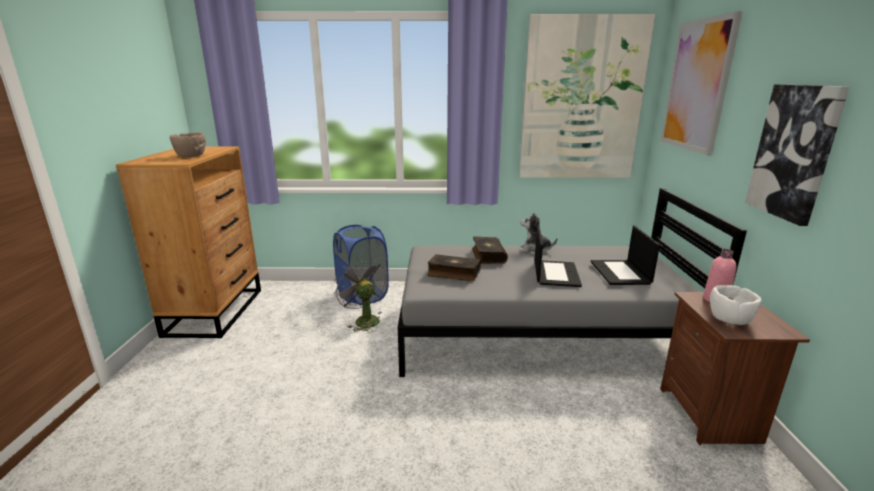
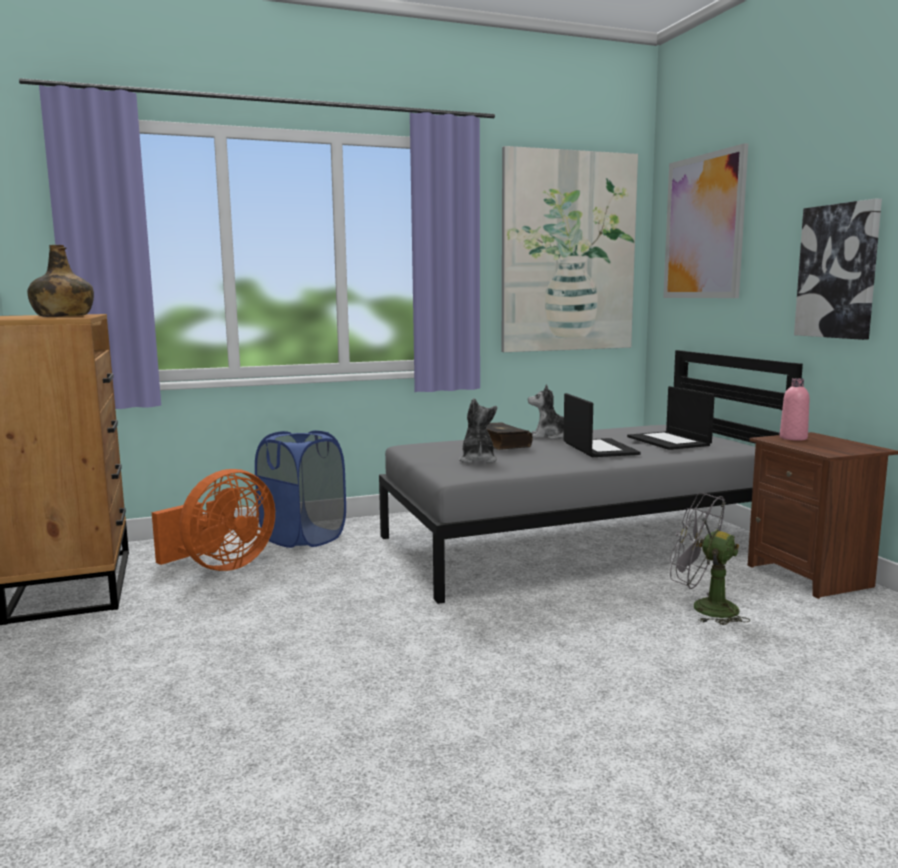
camera: 20 degrees left, 10 degrees down
(190, 156) = (62, 316): brown bowl -> green bottle
(299, 312) = (221, 566): none -> orange fan
(363, 320) = (331, 561): grey fan -> grey fan (704, 608)
(453, 273) = (477, 460): book -> plush toy
(730, 320) = (821, 447): white bowl -> none

